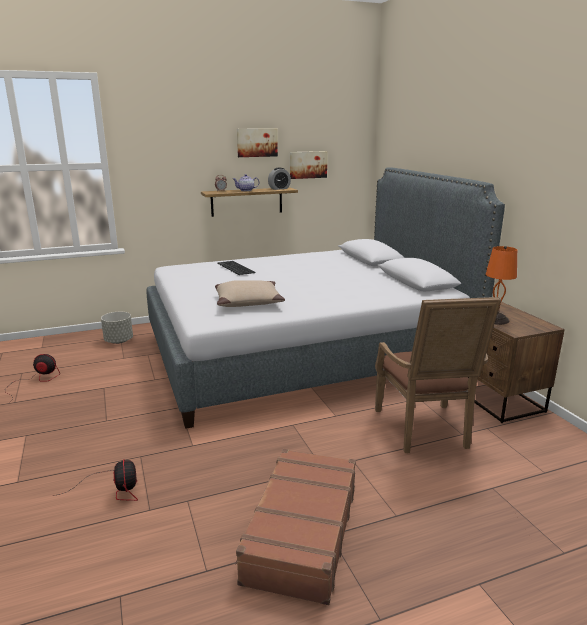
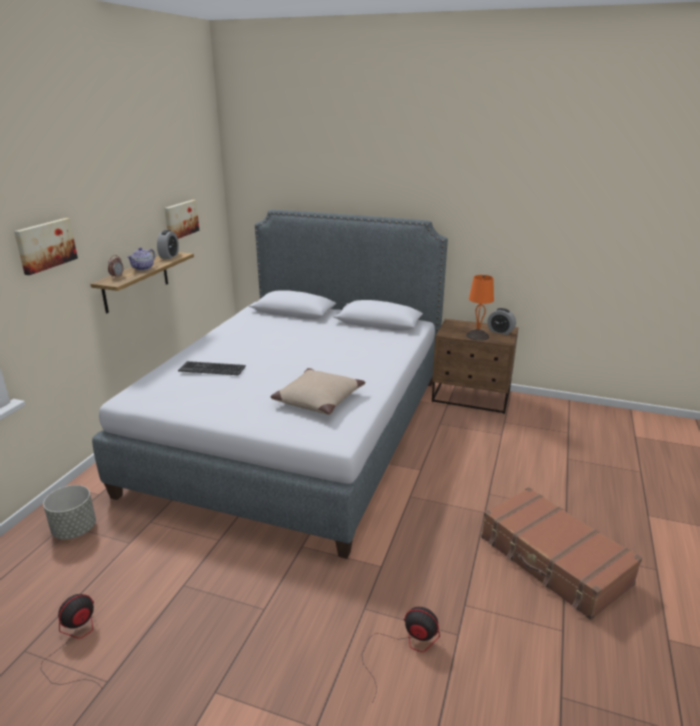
camera: 50 degrees left, 5 degrees up
(257, 142) = (134, 203): picture -> picture (45, 245)
(425, 431) = (484, 445): brown armchair -> none
(530, 325) = (500, 331): none -> alarm clock

